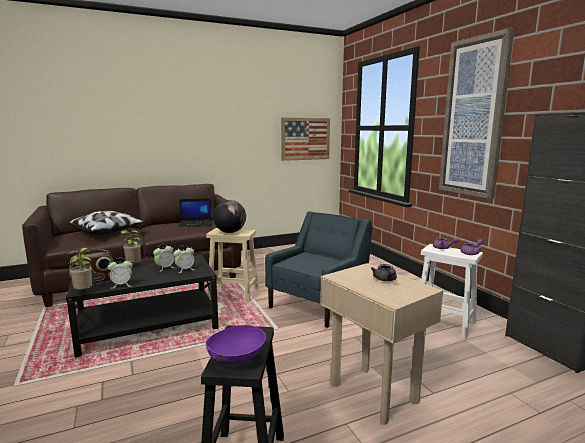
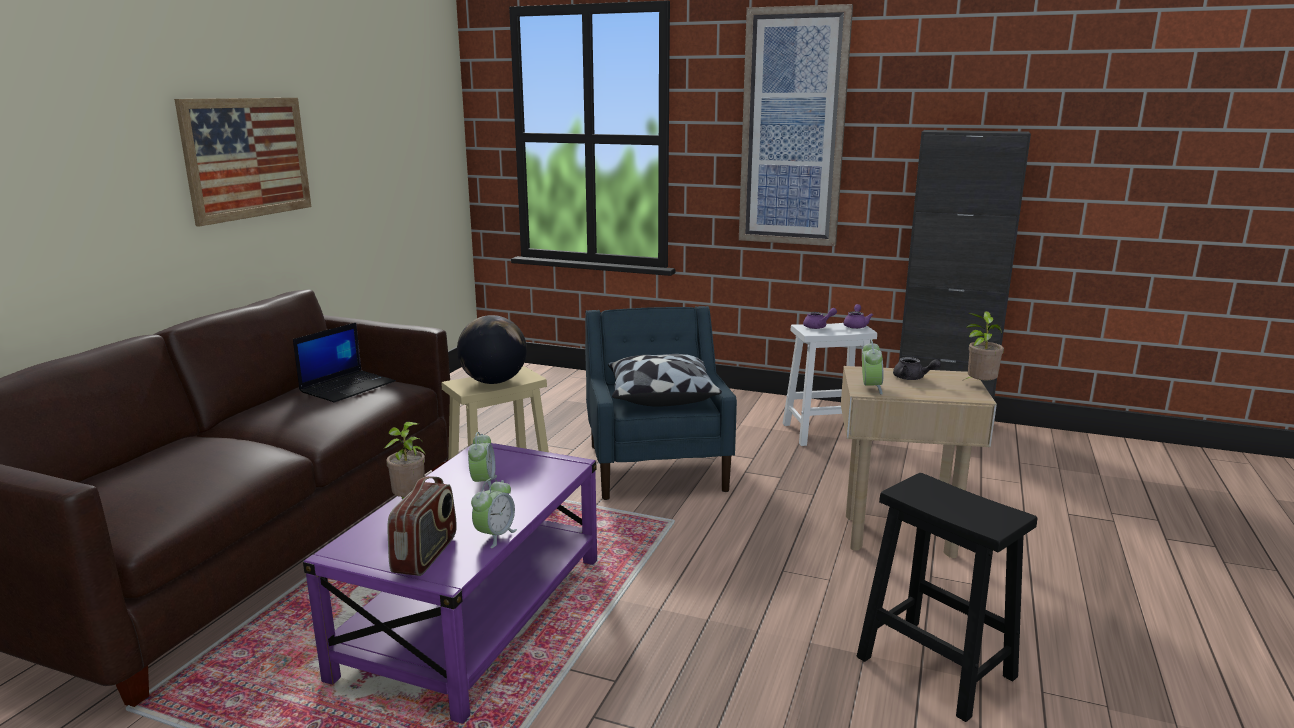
camera: 45 degrees left, 5 degrees up
(84, 292) = (463, 574): potted plant -> potted plant (978, 386)
(108, 231) = (187, 459): pillow -> pillow (660, 396)
(148, 326) = (475, 615): black coffee table -> purple coffee table
(185, 270) = (527, 472): alarm clock -> alarm clock (870, 388)
(236, 359) = (982, 513): purple bowl -> none
(305, 139) = (419, 163): picture -> picture (247, 158)

